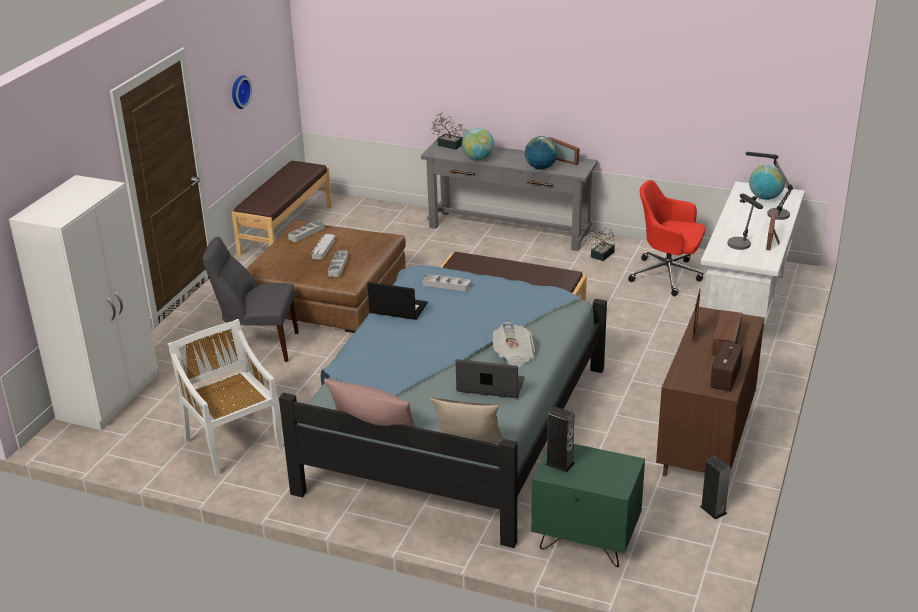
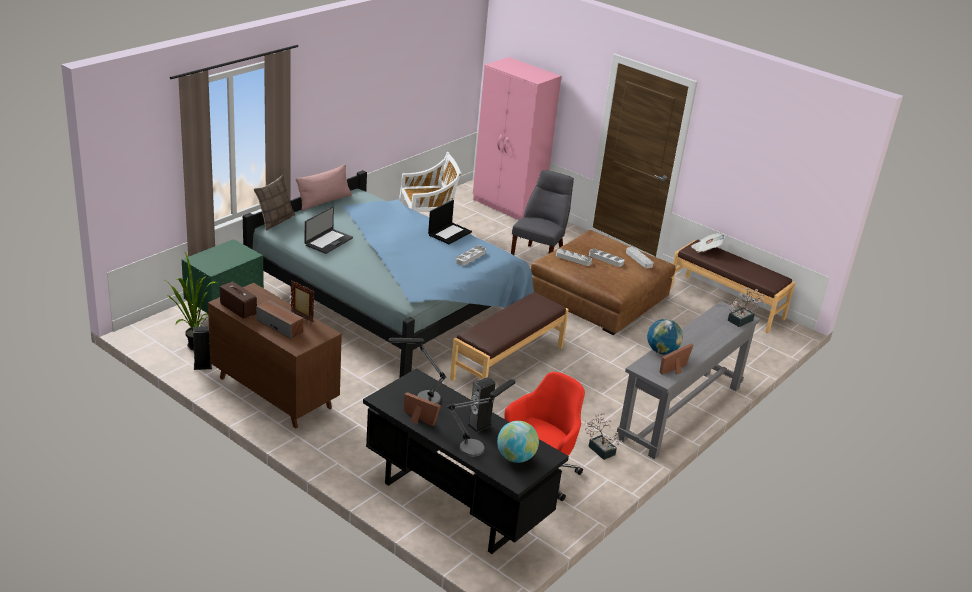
camera: 105 degrees right, 0 degrees up
(110, 397) = (508, 206): white wardrobe -> pink wardrobe
(239, 91) = (748, 165): wall clock -> none
(478, 159) = (699, 325): globe -> none
(513, 355) = (356, 258): newspaper -> newspaper (706, 249)
(559, 464) = (237, 250): speaker -> speaker (479, 425)
(687, 533) = (192, 348): none -> potted plant
(747, 303) = (454, 503): white desk -> black desk

